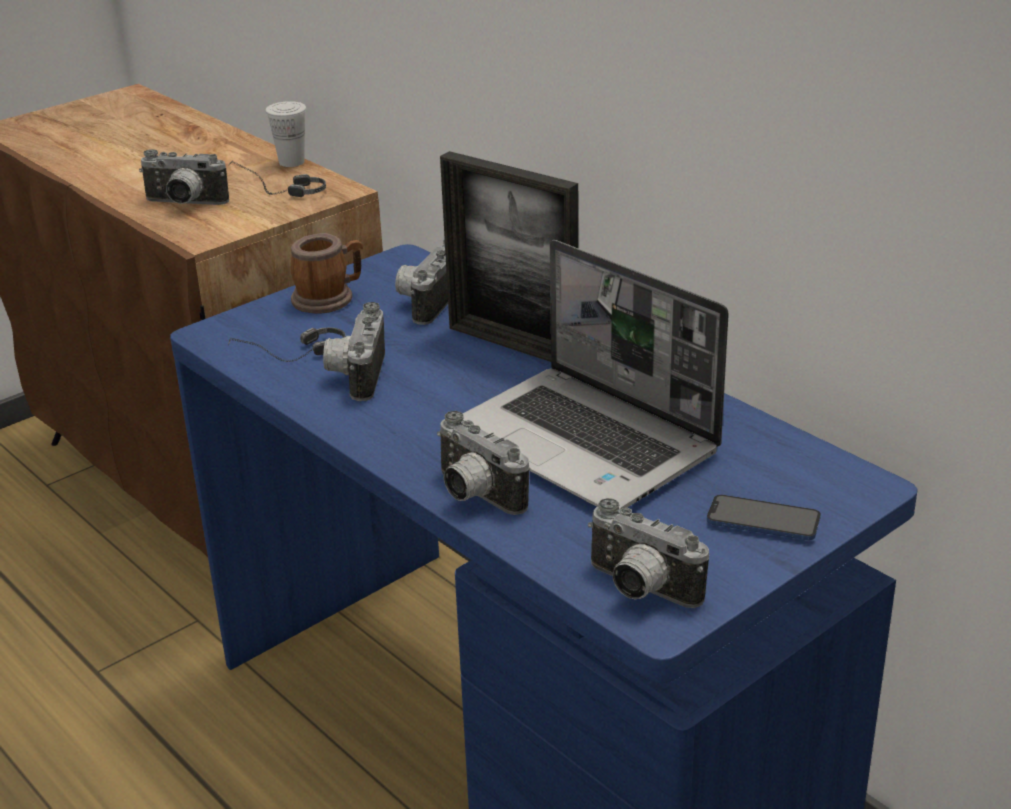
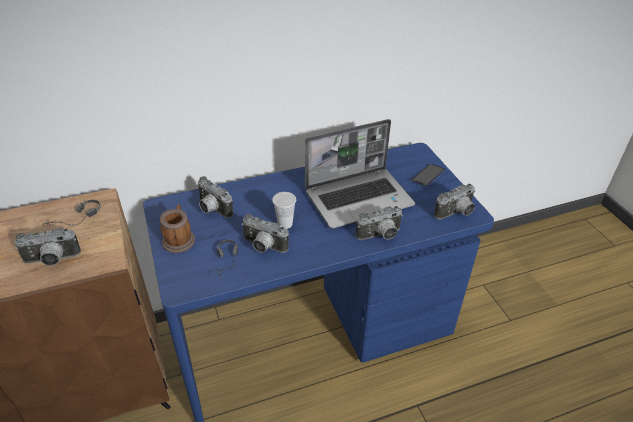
camera: 70 degrees left, 10 degrees up
(184, 204) = (52, 260): camera -> camera turned 45 degrees clockwise
(291, 162) = (41, 208): white cup -> white cup (285, 224)
(512, 344) = (271, 195): picture frame -> none

